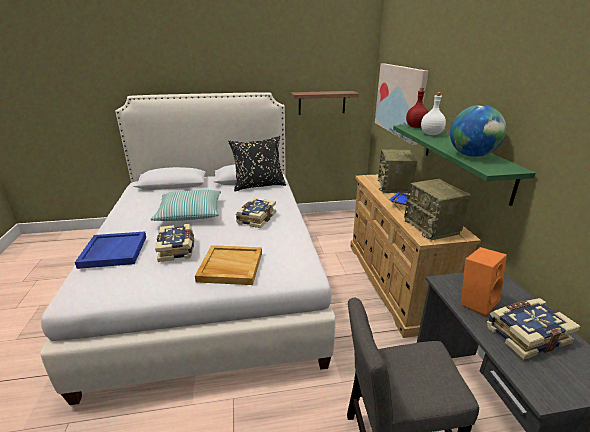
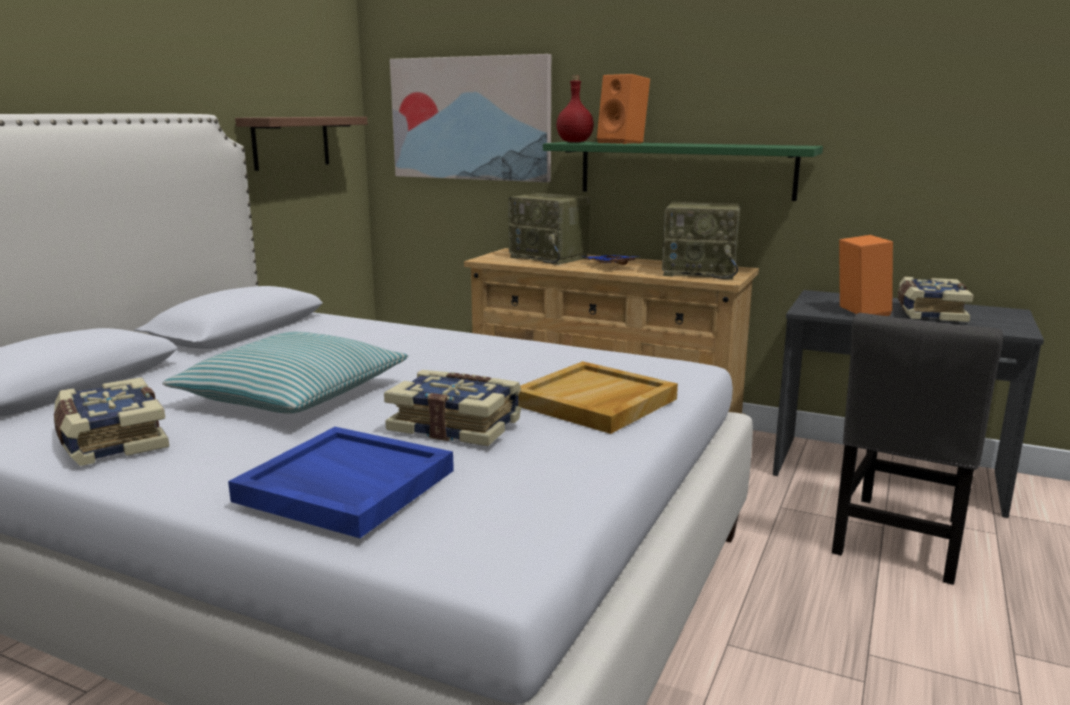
camera: 55 degrees left, 10 degrees down
(256, 218) = (440, 356): book -> book (110, 441)
(258, 185) = (295, 328): black pillow -> none
(431, 134) = (623, 143): white bottle -> orange speaker
(471, 155) = (739, 145): globe -> none

